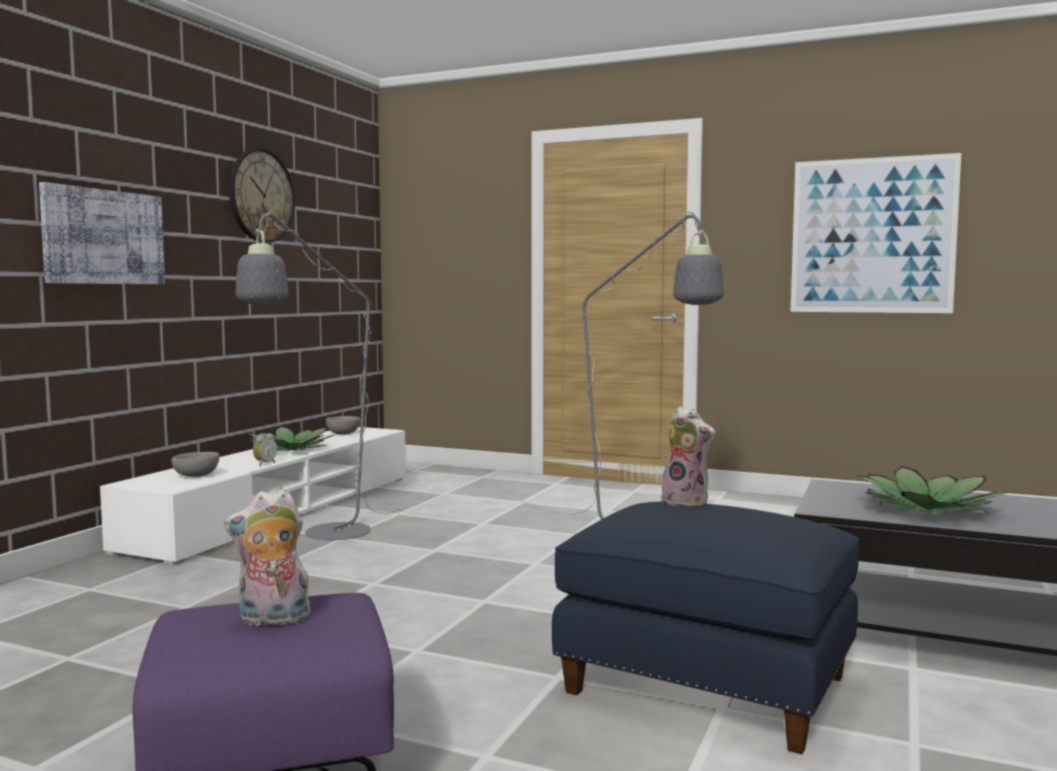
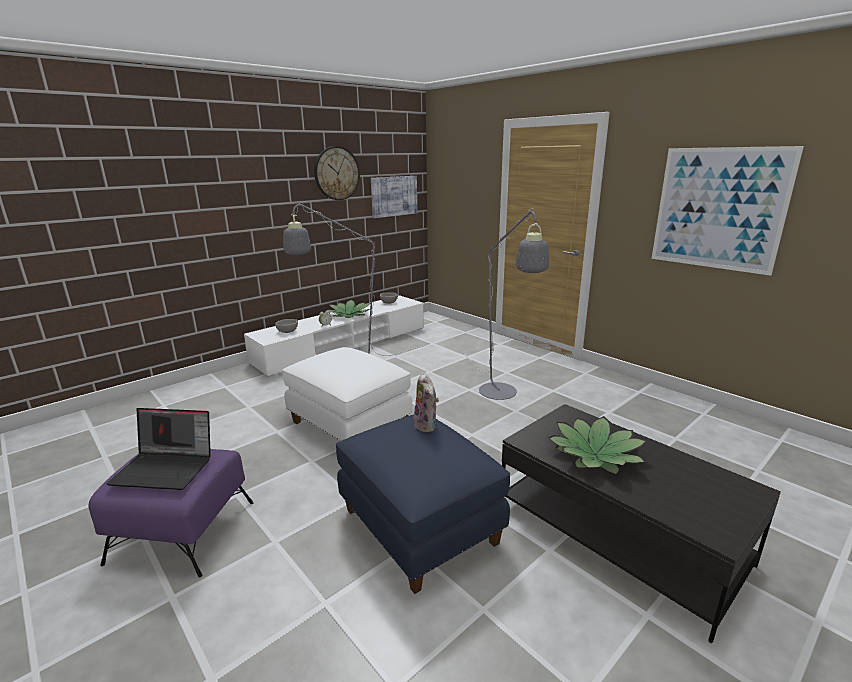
camera: 25 degrees right, 15 degrees up
(104, 237) = (237, 211): picture -> picture (394, 196)
(272, 620) = (166, 468): plush toy -> laptop
(425, 599) = (348, 425): none -> white ottoman

